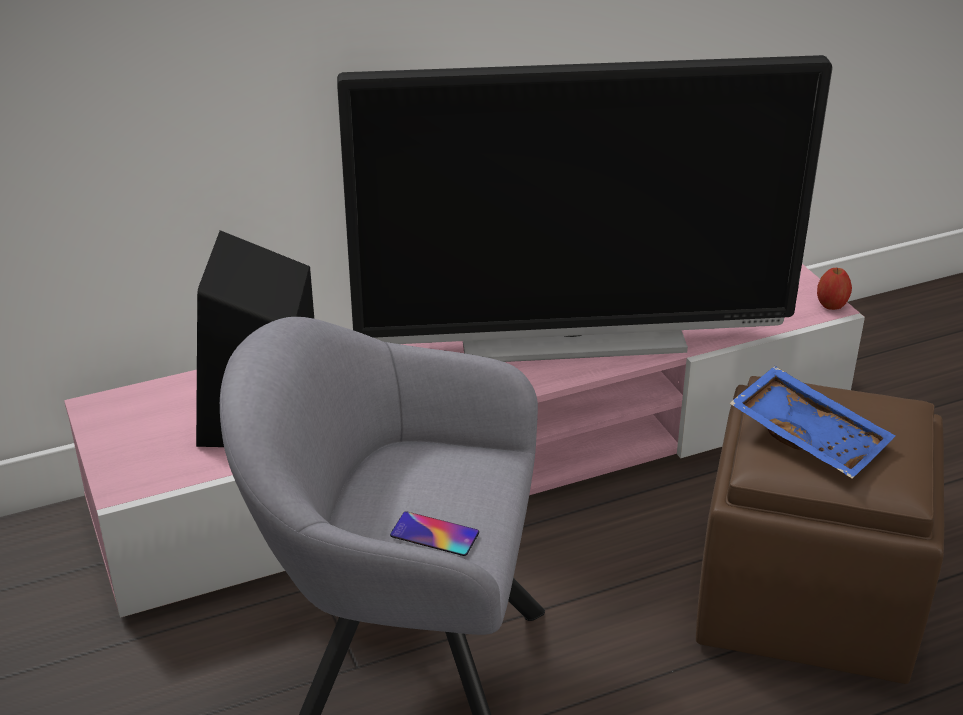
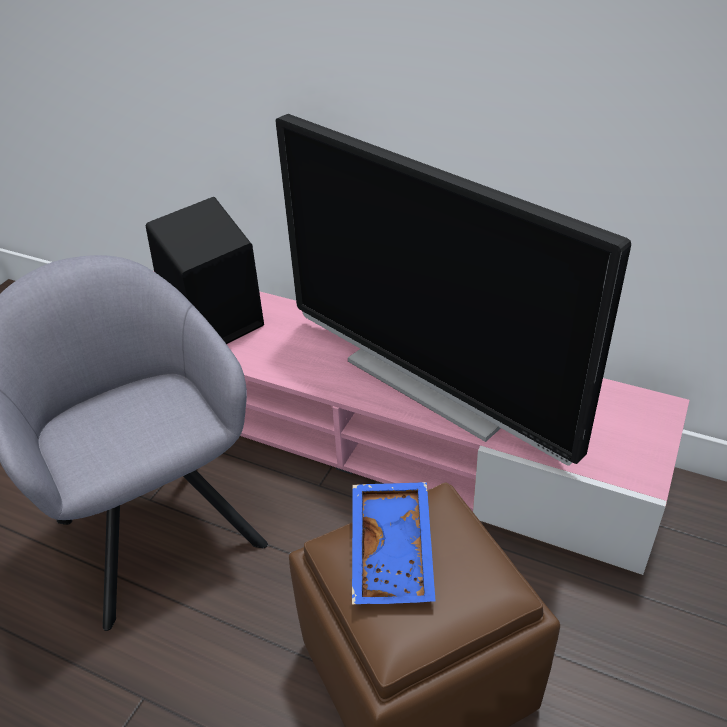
camera: 50 degrees right, 5 degrees up
(434, 534) = (106, 440): phone -> none
(831, 305) = (651, 479): apple -> none

